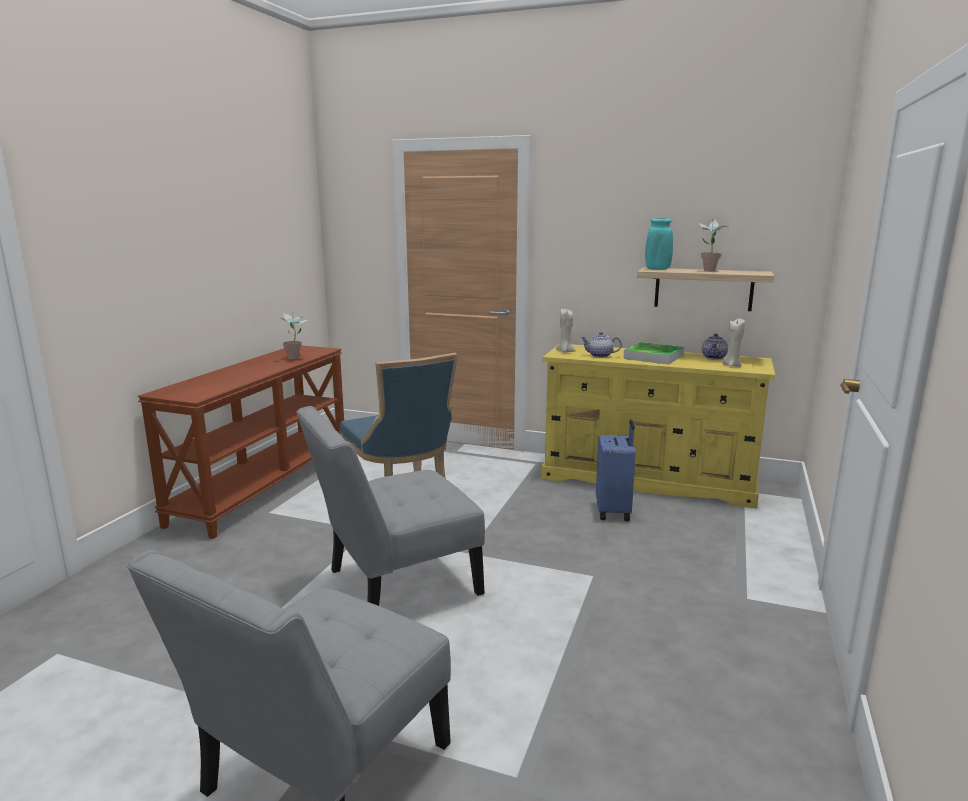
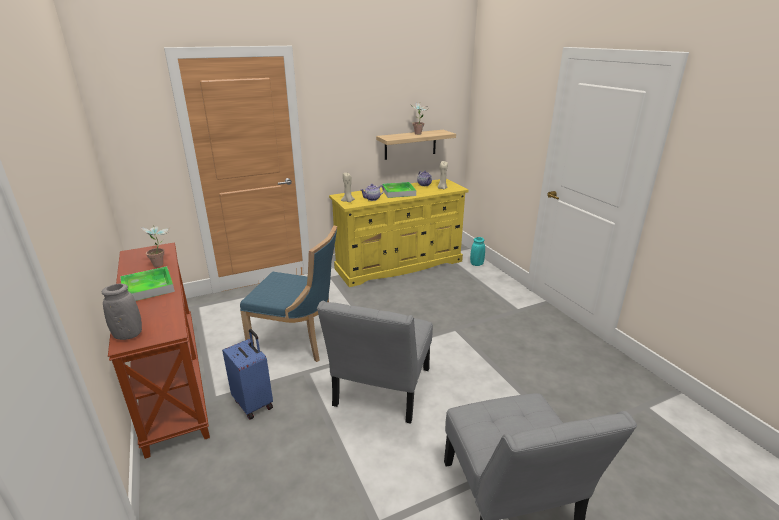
camera: 45 degrees left, 10 degrees up
(172, 389) = (128, 335): none -> grey vase
(252, 369) = (148, 287): none -> tray
(614, 511) = (412, 290): blue suitcase -> blue suitcase (254, 403)
(657, 269) = (391, 137): turquoise vase -> turquoise vase (476, 264)

